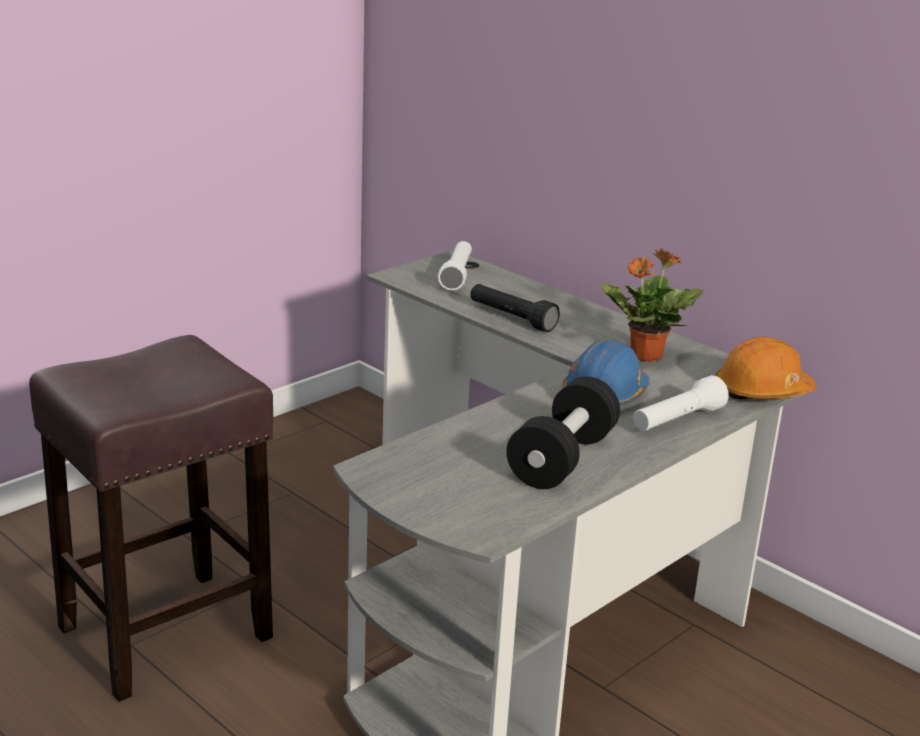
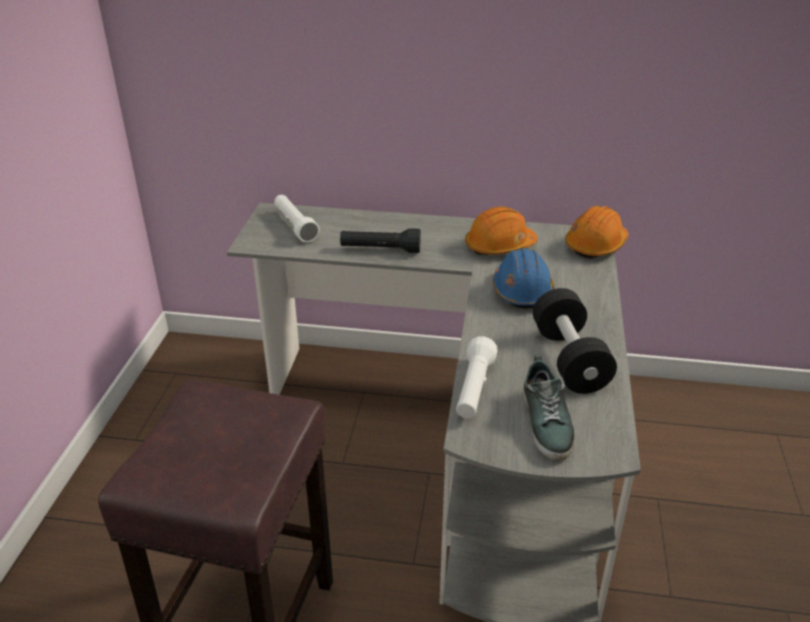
camera: 35 degrees left, 10 degrees up
(456, 489) = (547, 423): none -> shoe
(644, 356) = (499, 246): potted plant -> orange hard hat
(677, 421) = (585, 292): white flashlight -> white flashlight (474, 389)

